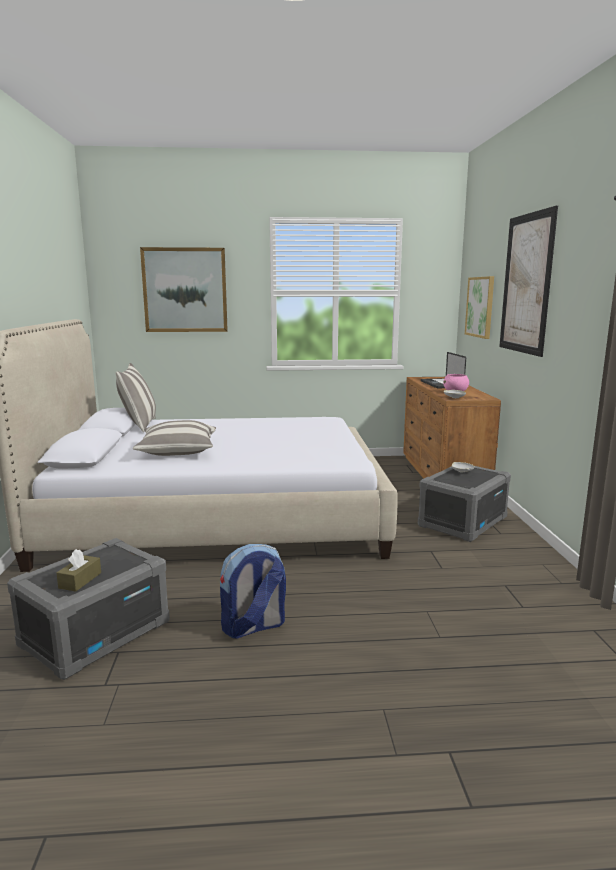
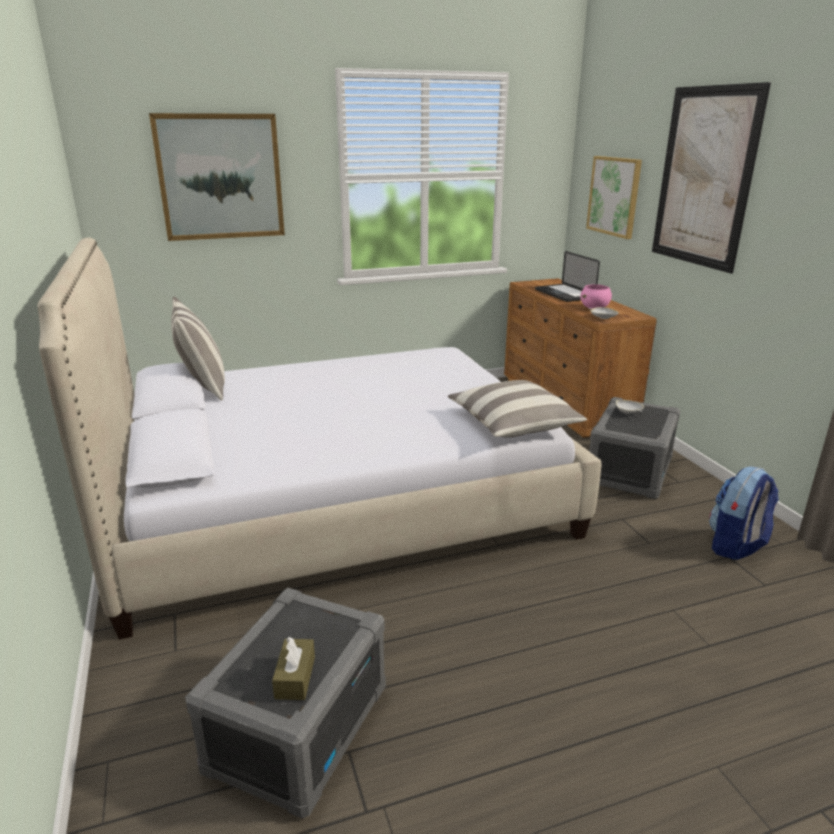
camera: 15 degrees left, 10 degrees up
(178, 451) = (300, 432): pillow -> pillow (513, 424)
(253, 627) = (495, 673): backpack -> backpack (736, 546)

